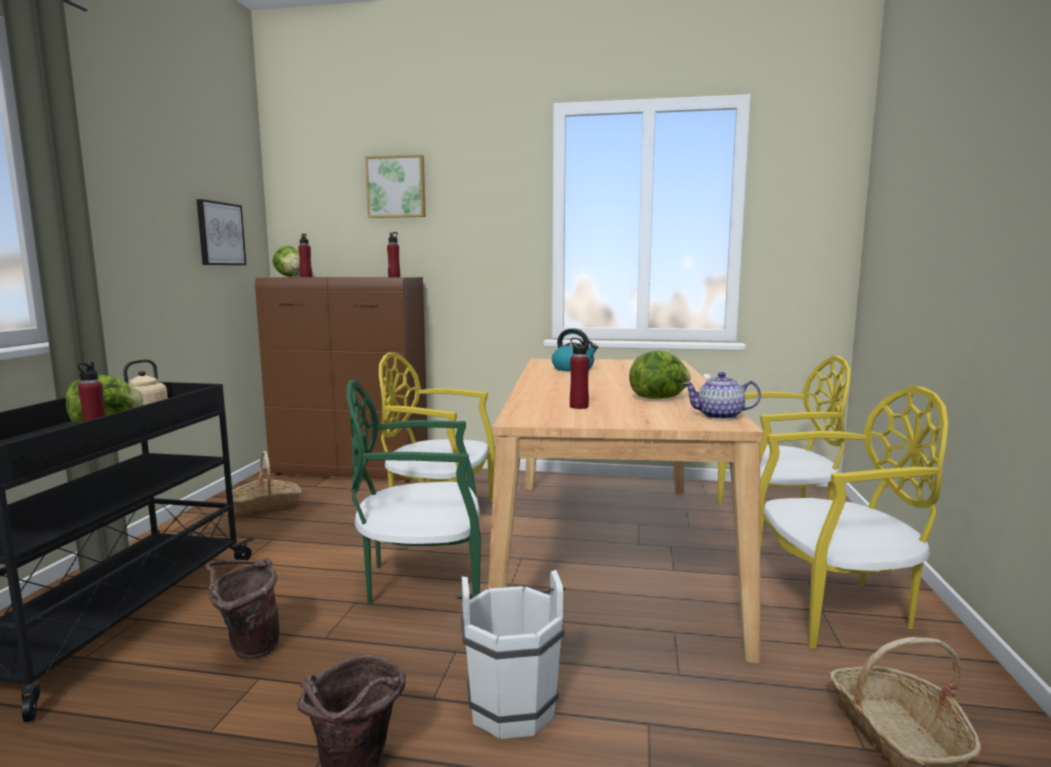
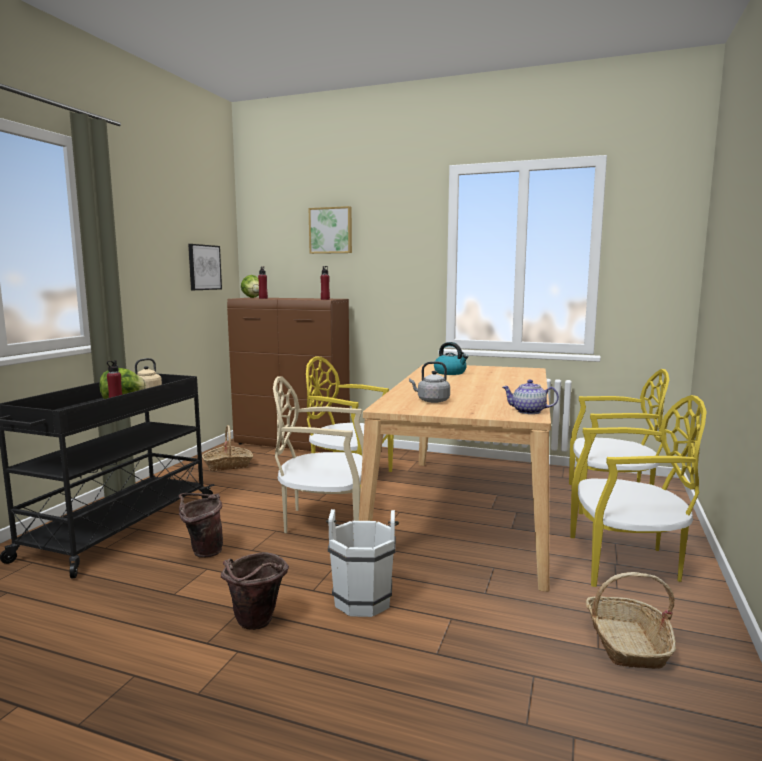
camera: 10 degrees right, 0 degrees up
(422, 581) = (324, 521): green chair -> beige chair
(578, 406) = (431, 401): red bottle -> grey kettle
(659, 398) = (496, 397): lettuce -> none

